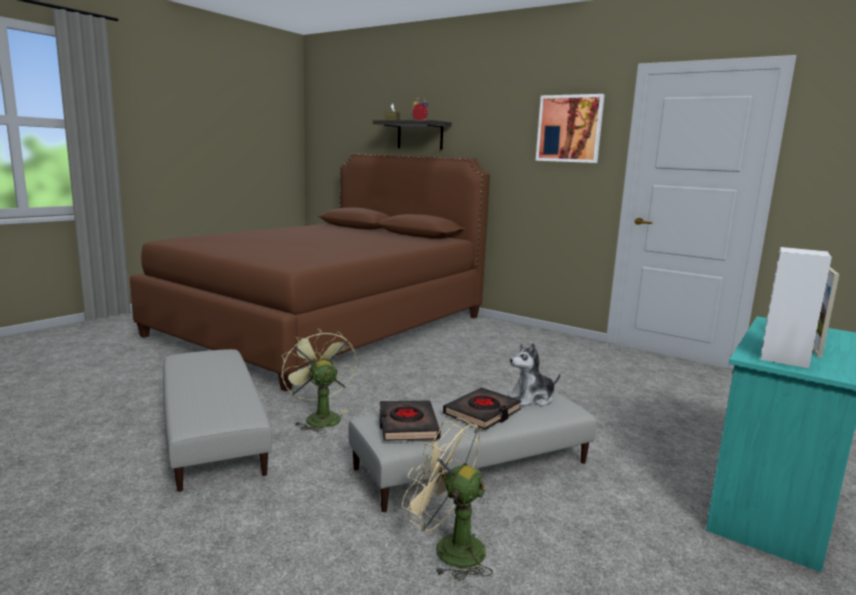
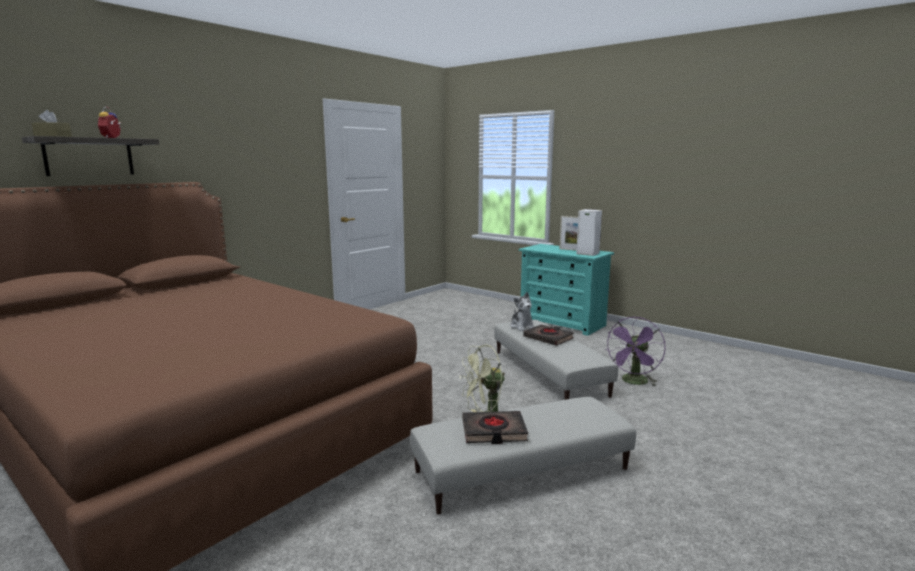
camera: 85 degrees left, 0 degrees up
(407, 425) = (575, 355): black book -> black book (494, 431)
(448, 548) = (634, 382): beige fan -> purple fan
(569, 128) = (281, 149): picture -> none

